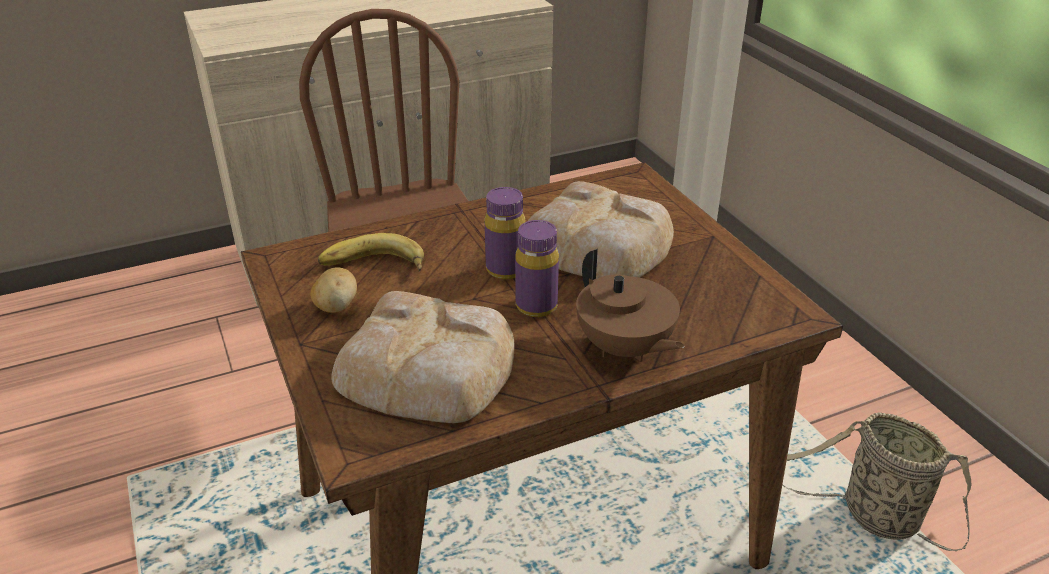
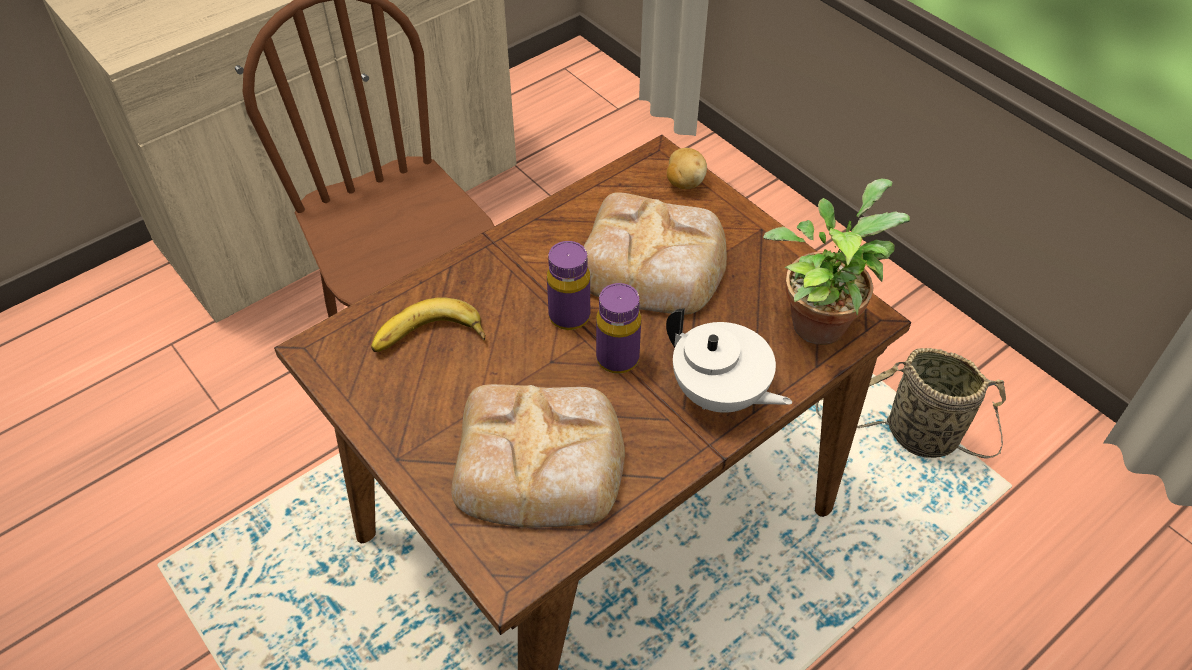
camera: 15 degrees left, 15 degrees up
(336, 306) = (413, 402): potato -> potato (684, 182)
(624, 348) = (720, 395): brown teapot -> white teapot
(747, 308) = (819, 319): none -> potted plant

